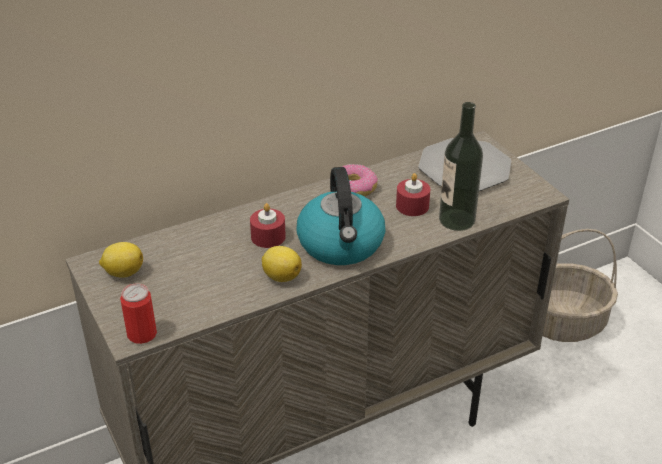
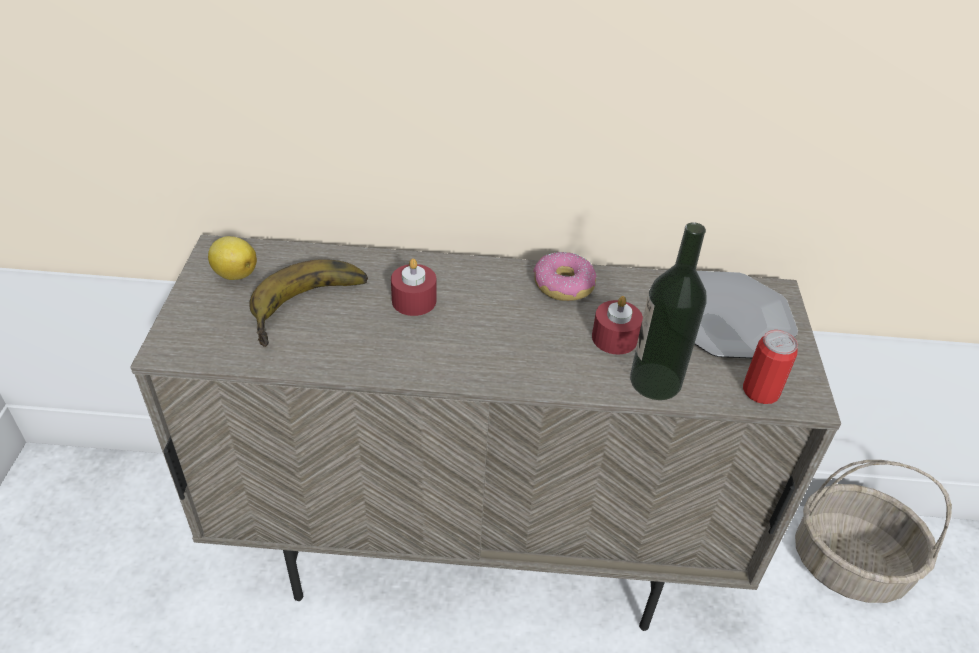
camera: 30 degrees right, 5 degrees up
(142, 334) = (182, 350): can -> can (760, 391)
(206, 270) = (313, 309): none -> banana
(281, 276) = (382, 354): lemon -> none
(341, 245) = (485, 348): kettle -> none

